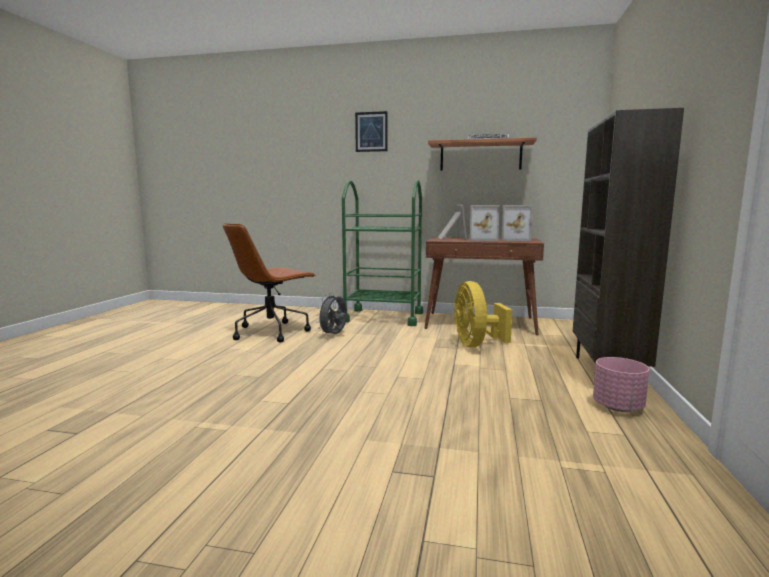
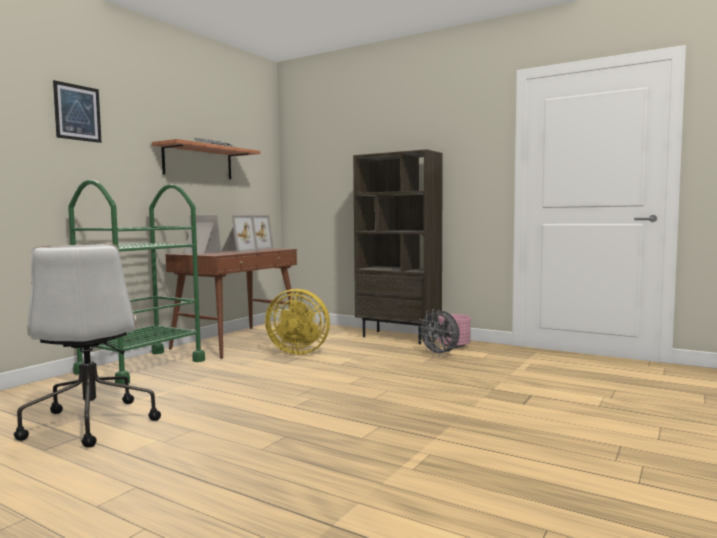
camera: 70 degrees left, 5 degrees down
(272, 332) = (91, 423): brown office chair -> white office chair
(334, 335) = (176, 393): grey fan -> grey fan (439, 355)

